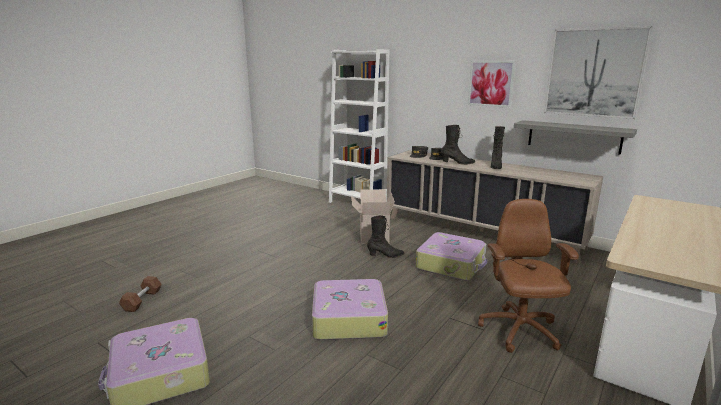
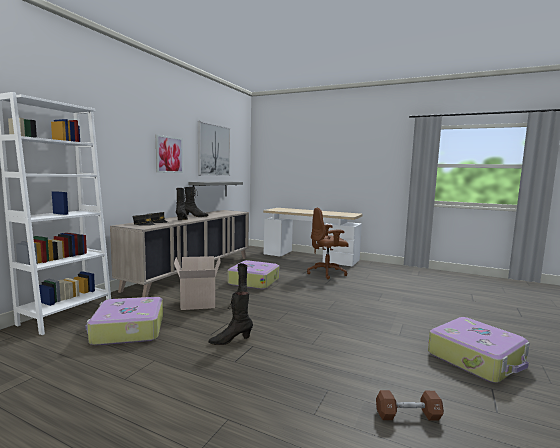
camera: 100 degrees left, 10 degrees down
(290, 249) = (230, 341): none -> black boot
(348, 318) = (347, 306): suitcase -> suitcase (128, 330)

